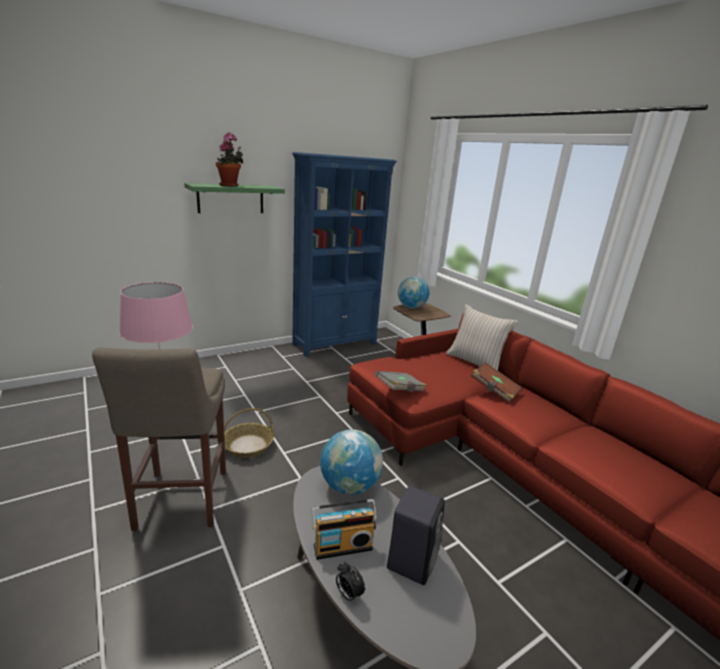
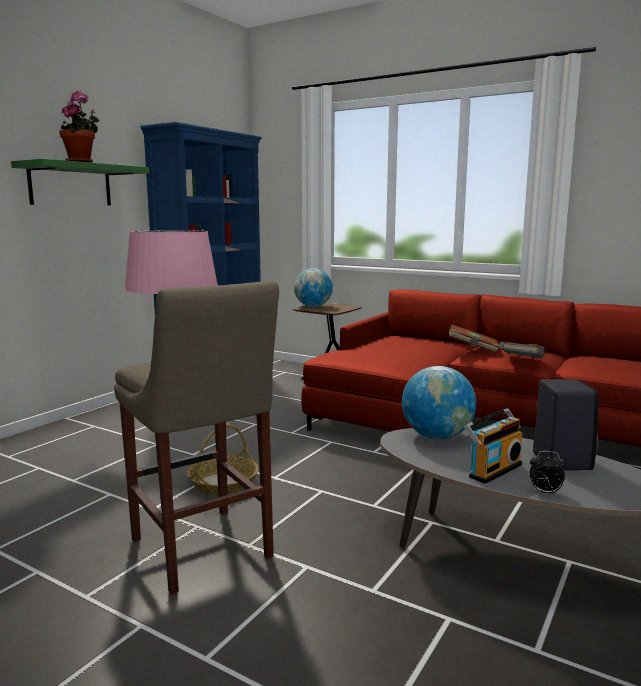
camera: 25 degrees left, 10 degrees down
(400, 390) = (387, 365): grey book -> grey book (522, 361)
(475, 362) = (425, 338): beige pillow -> none

